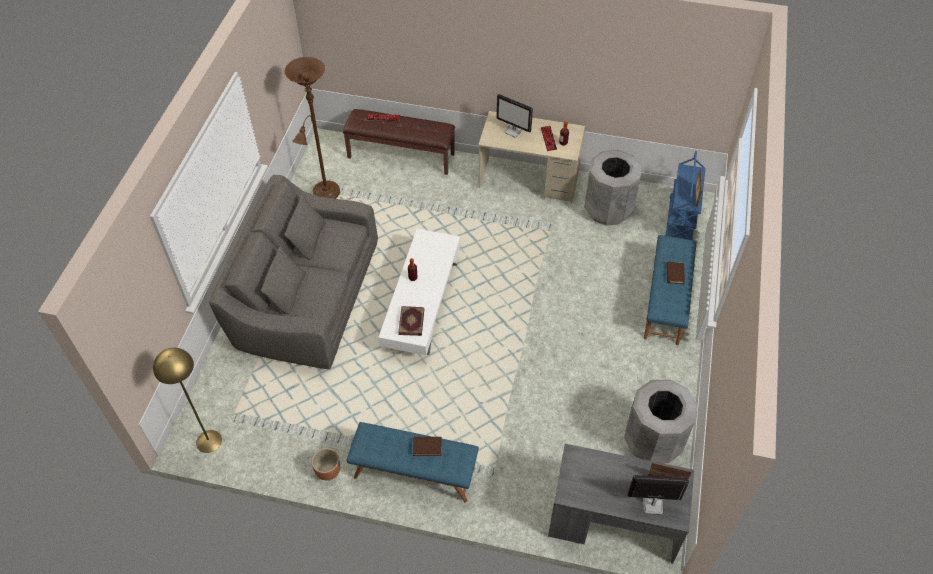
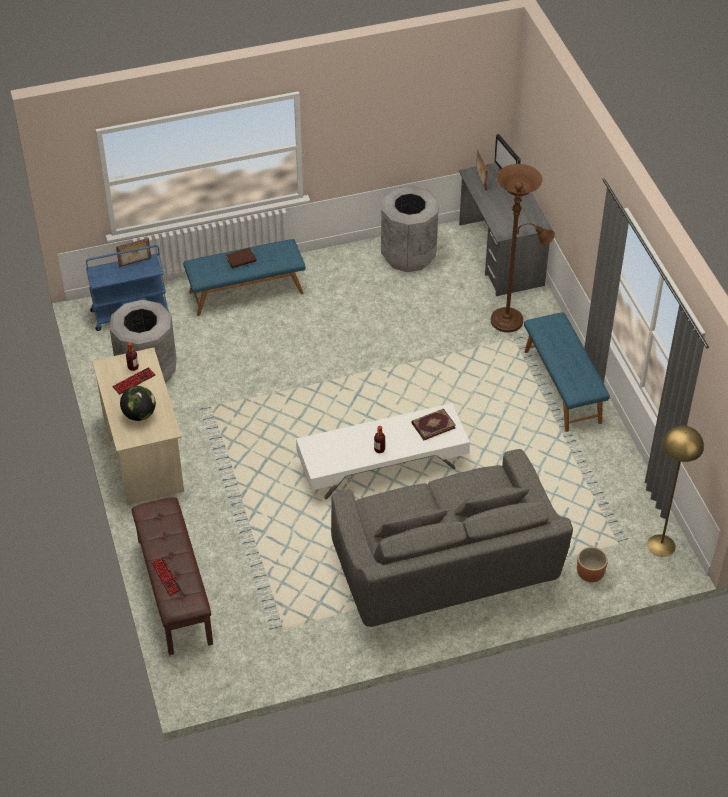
camera: 120 degrees left, 5 degrees down
(324, 195) = (290, 633): brown floor lamp -> brown floor lamp (511, 320)
(327, 470) = (611, 443): brown planter -> brown planter (590, 574)
(427, 447) = (554, 346): brown book -> none
(514, 131) = (139, 414): monitor -> globe

